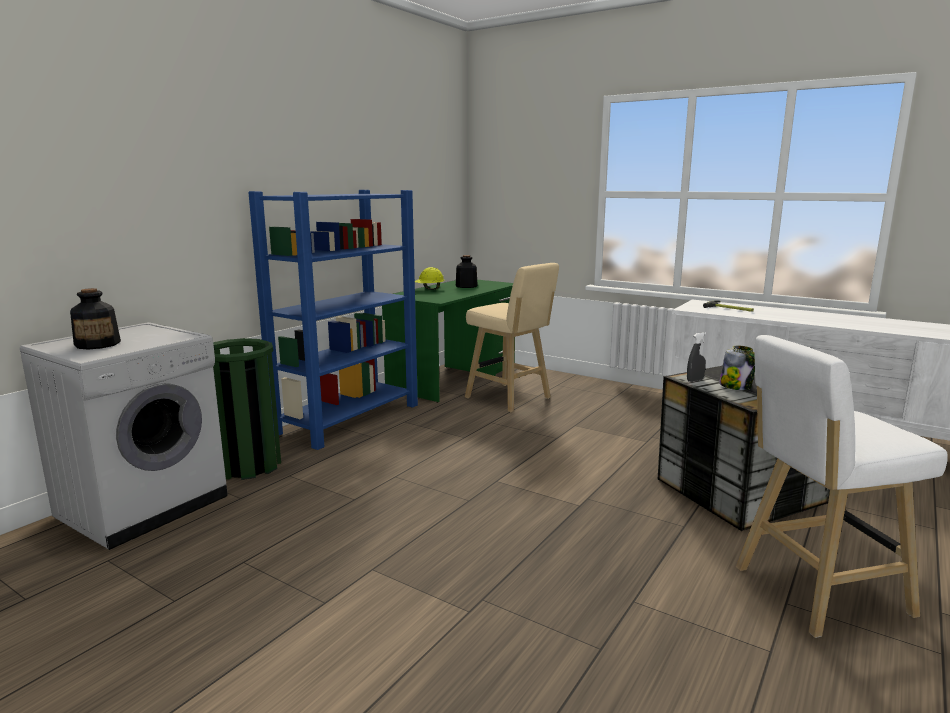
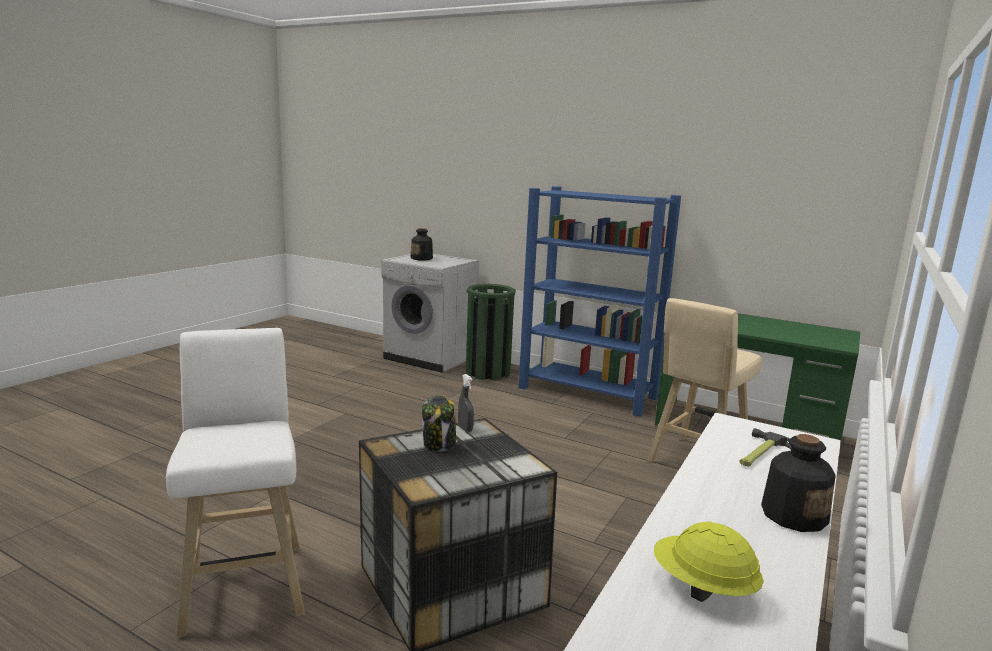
camera: 85 degrees right, 0 degrees up
(429, 289) = (746, 318): yellow hard hat -> yellow hard hat (702, 588)
(466, 286) = (791, 330): bottle -> bottle (793, 515)

